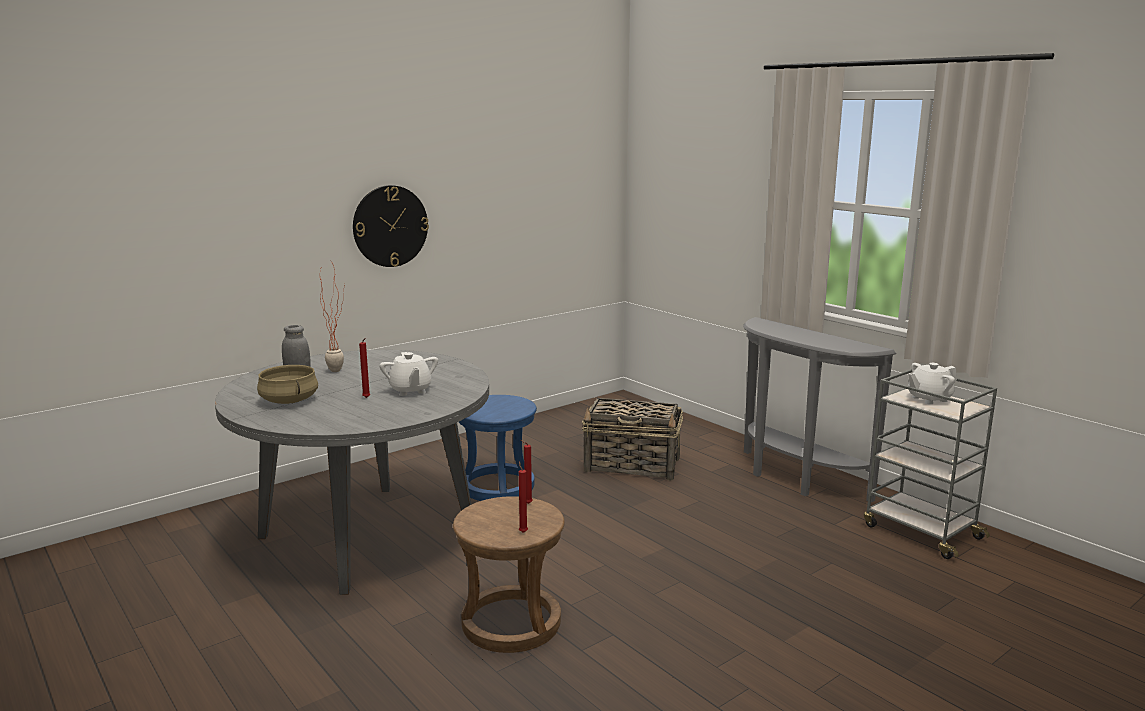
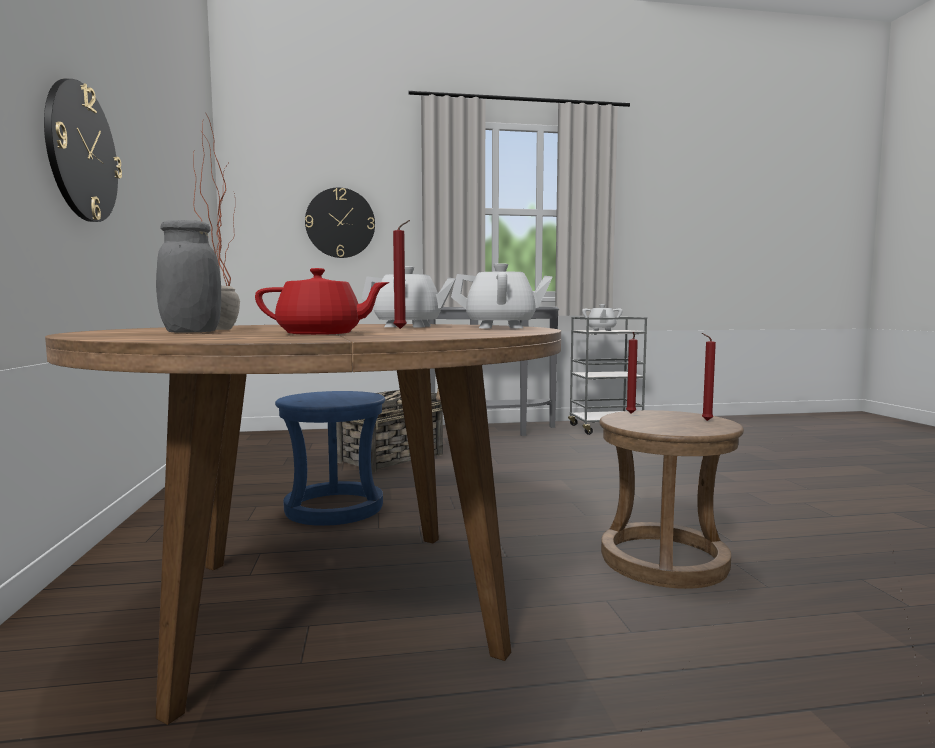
camera: 60 degrees left, 10 degrees down
(290, 400) = (321, 334): beige cooking pot -> red teapot
(367, 535) = (336, 604): grey dining table -> brown dining table
(409, 412) = (501, 327): none -> white teapot
(709, 208) = (340, 223): none -> wall clock

